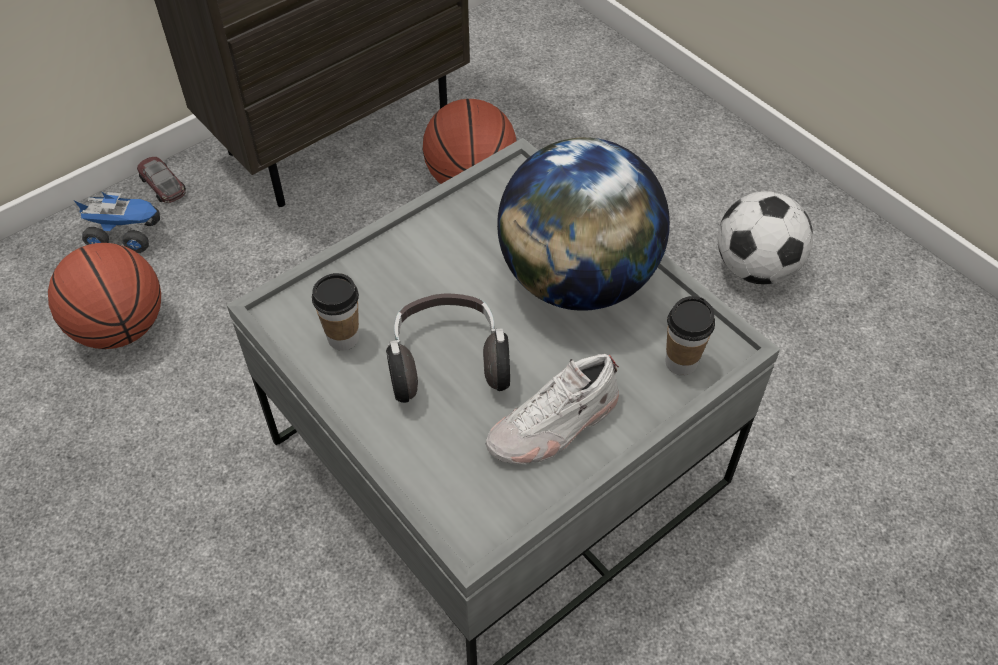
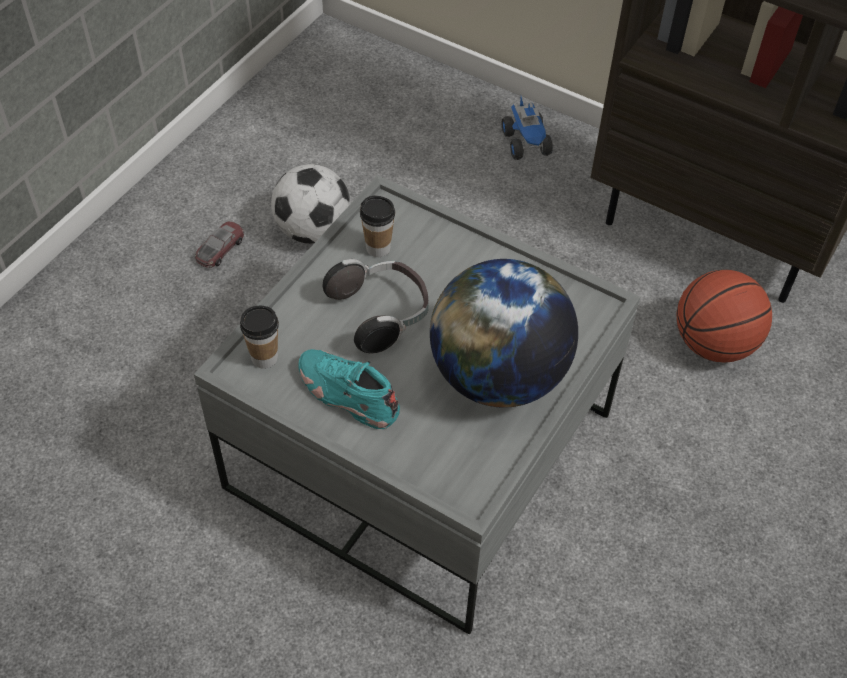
camera: 70 degrees right, 0 degrees up
(120, 328) = (440, 176): basketball -> none
(162, 184) = (587, 144): toy car -> toy car (220, 248)
(554, 426) = (347, 394): white shoe -> turquoise shoe
(681, 362) = (441, 467): cup -> cup (264, 358)
(755, 268) = (738, 613): football -> football (313, 230)

